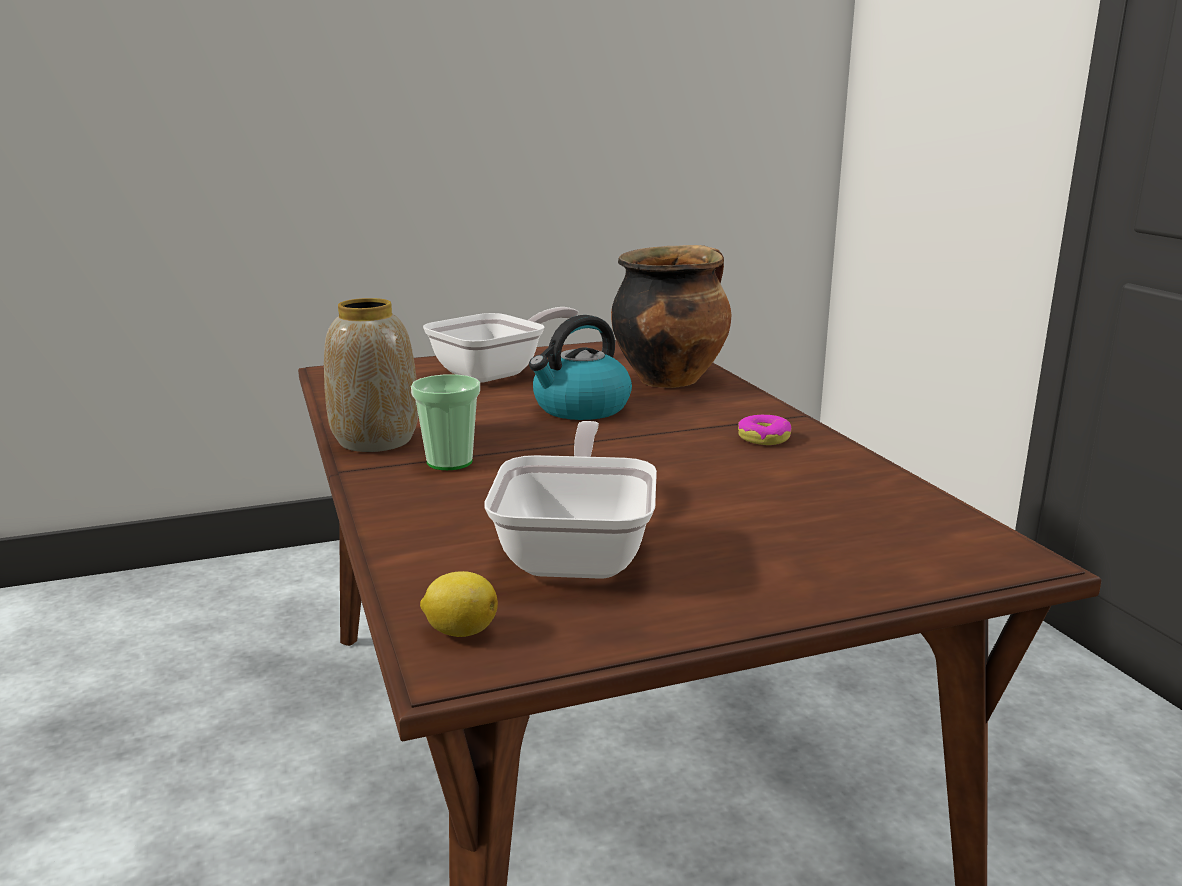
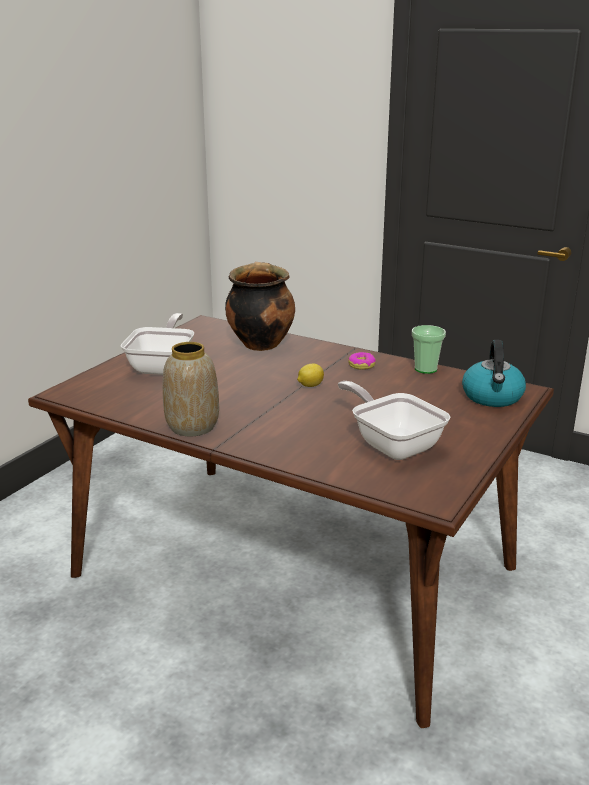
camera: 40 degrees left, 5 degrees up
(449, 462) = (255, 425): cup -> cup (425, 369)
(459, 631) = (415, 491): lemon -> lemon (310, 385)
(580, 408) = (253, 374): kettle -> kettle (492, 397)

